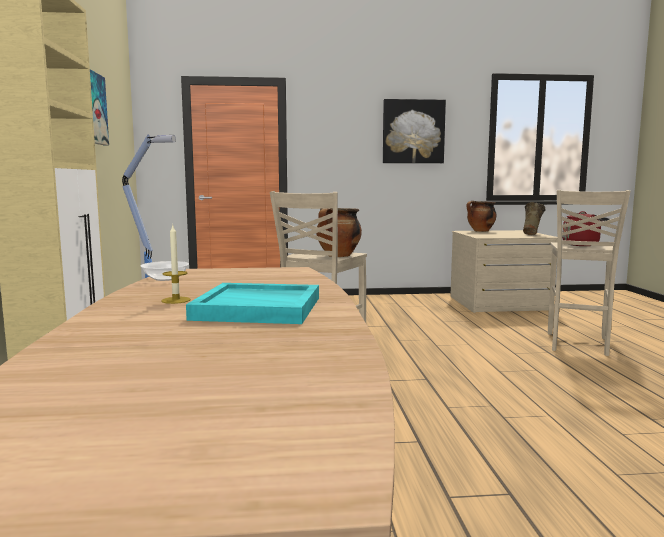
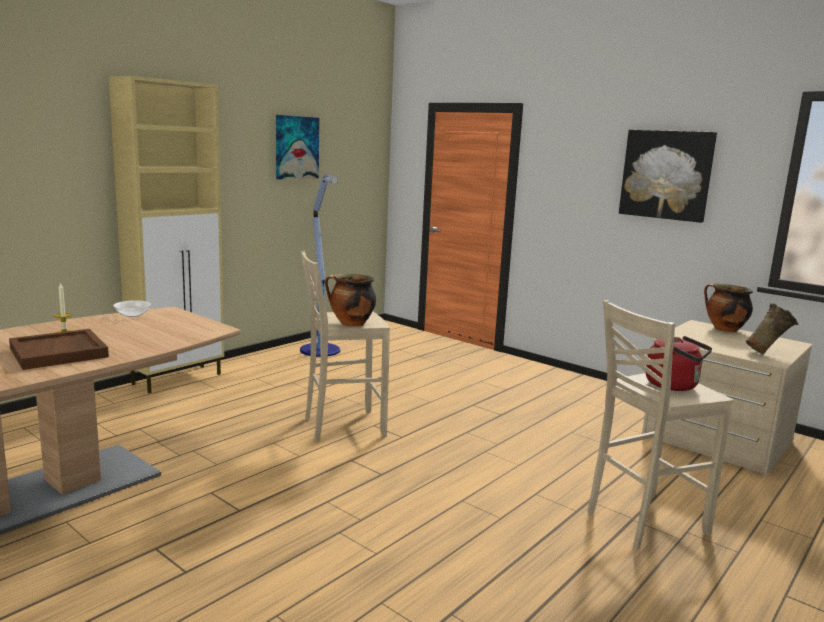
camera: 45 degrees right, 5 degrees up
(259, 308) = (60, 352): turquoise tray -> brown tray

